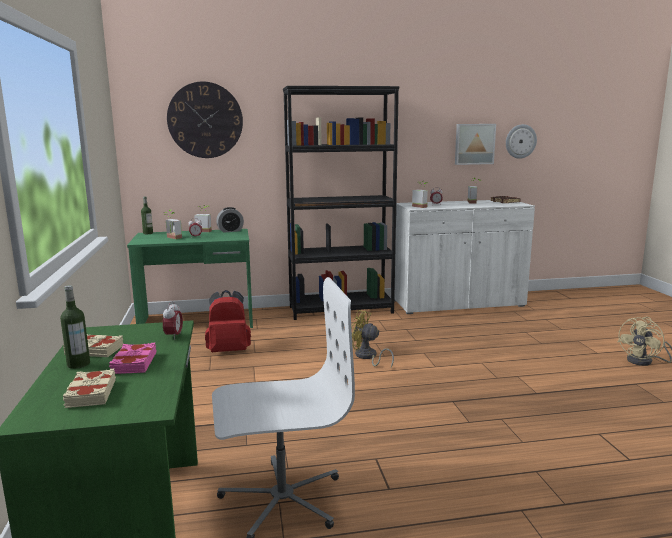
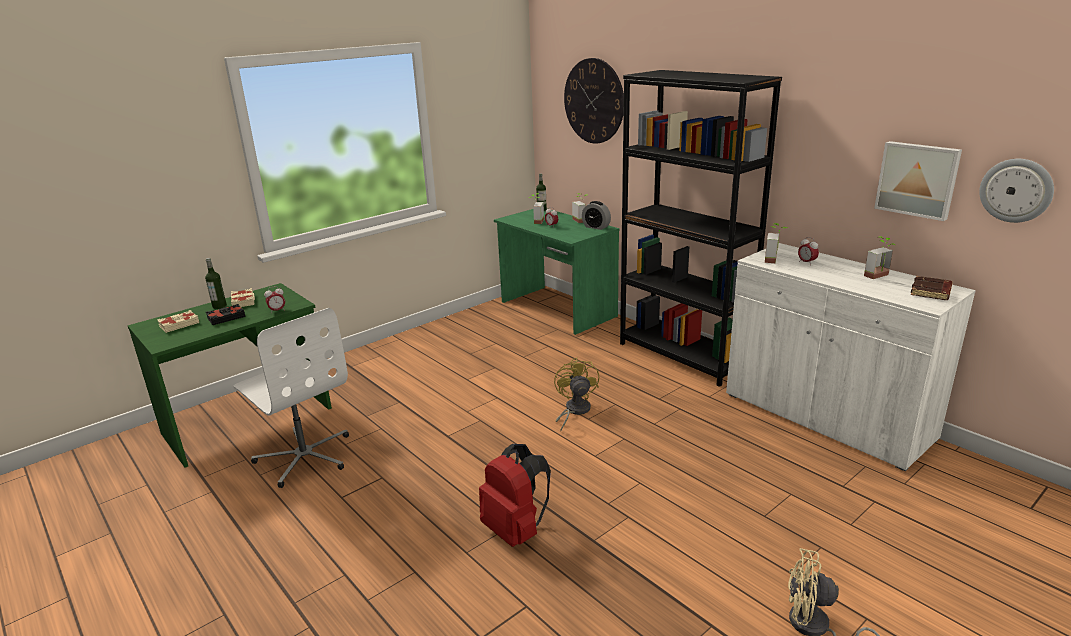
camera: 60 degrees right, 10 degrees up
(133, 363) = (226, 317): pink book -> black book
(229, 350) = (514, 345): red backpack -> red backpack (516, 530)

